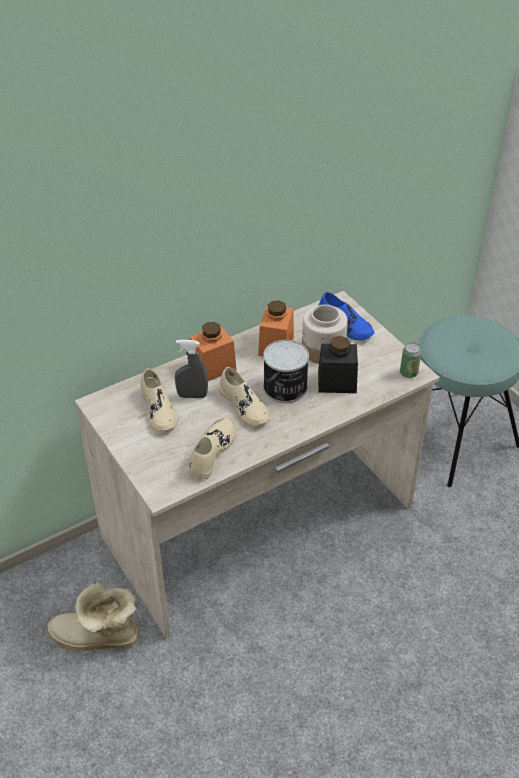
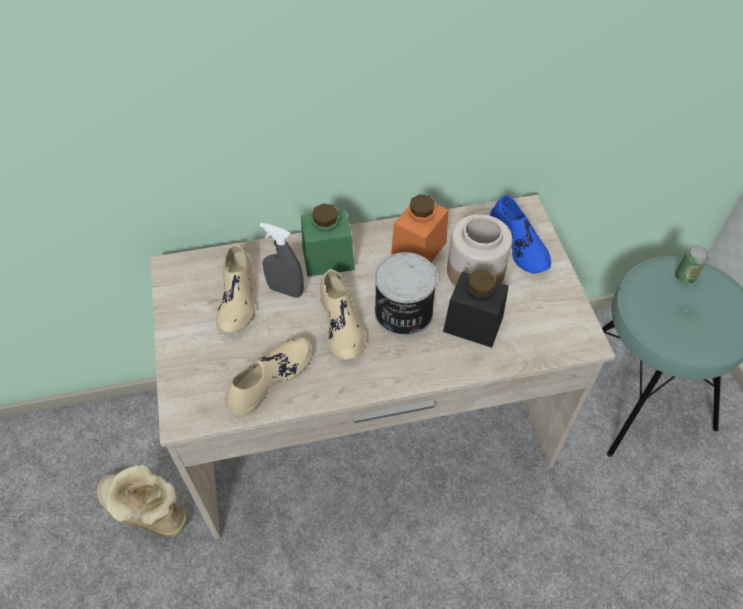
camera: 20 degrees right, 10 degrees up
(213, 367) = (328, 258): orange jar -> green jar
(408, 373) = (574, 338): can -> can (684, 277)

